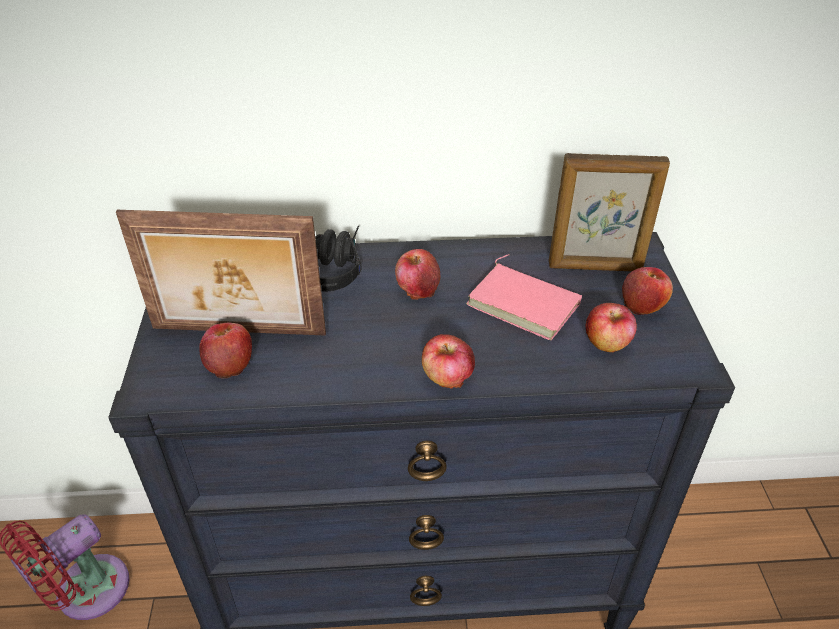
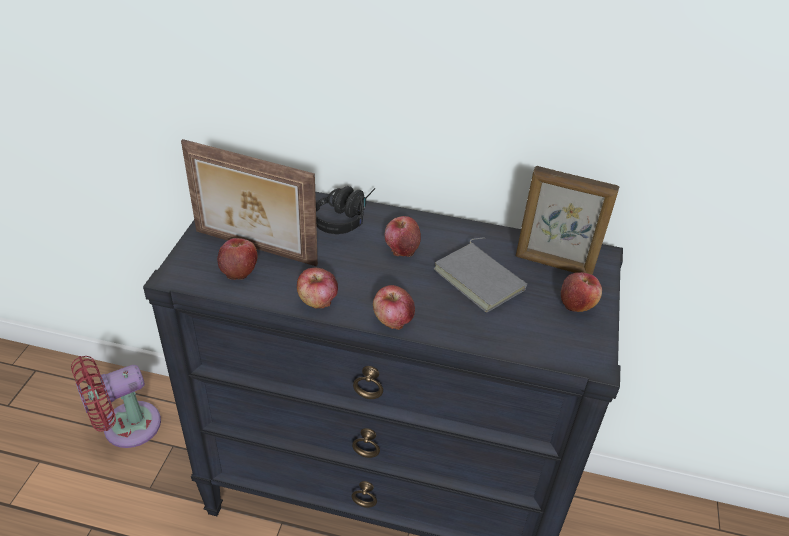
camera: 15 degrees right, 0 degrees up
(525, 303) = (481, 279): pink book -> grey book
(607, 343) = (531, 326): apple -> apple (317, 300)

